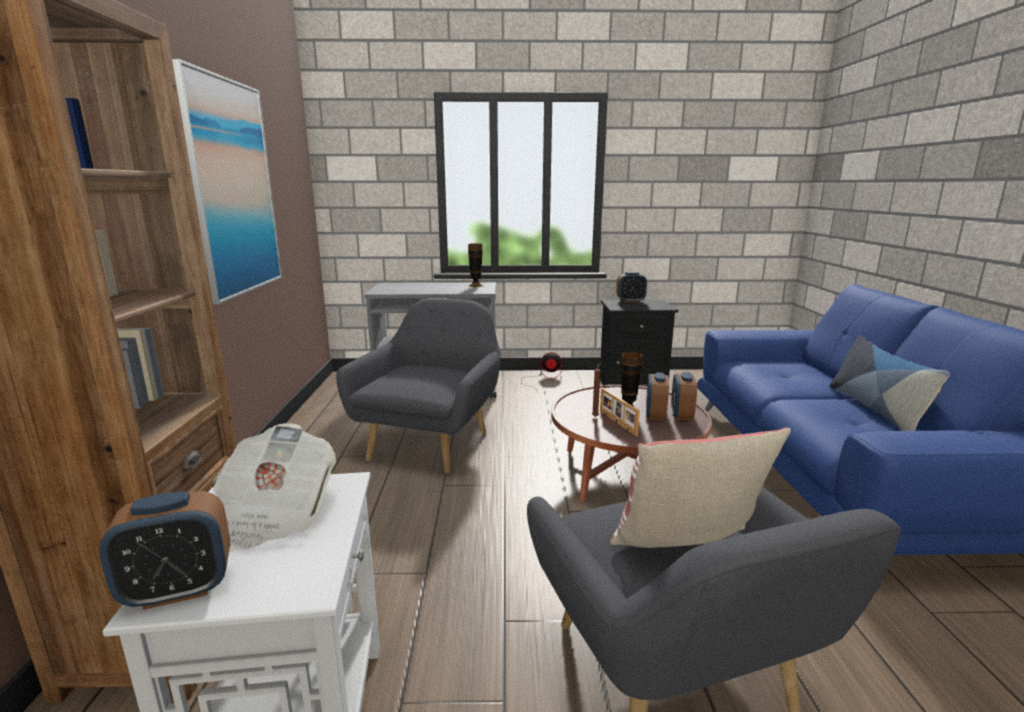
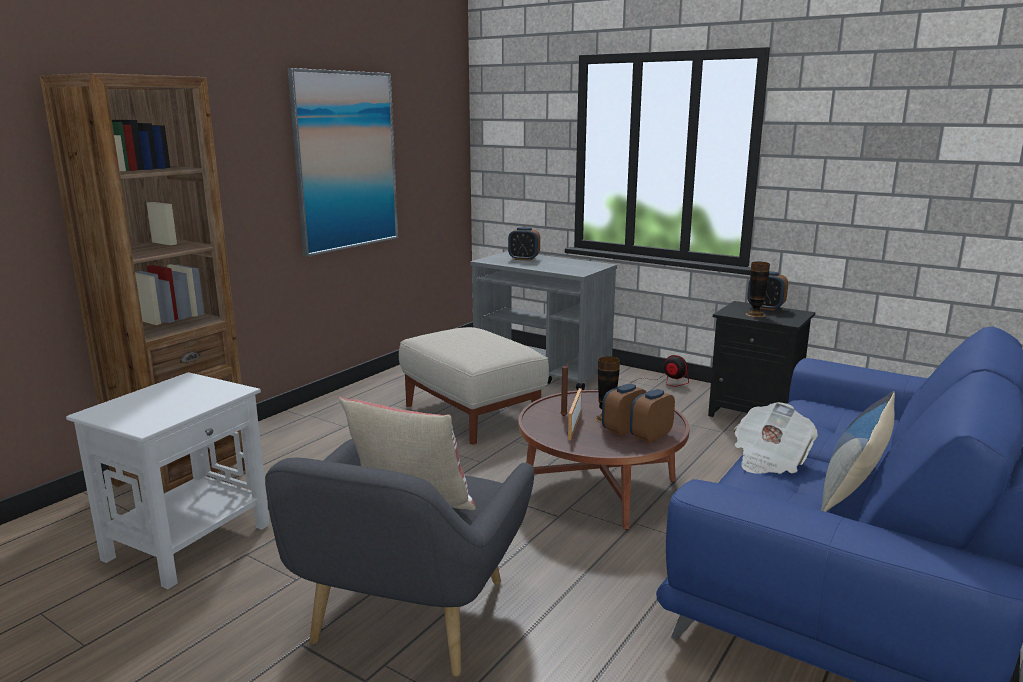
camera: 35 degrees right, 0 degrees up
(179, 590) = (105, 411): alarm clock -> alarm clock (524, 259)
(275, 513) = (185, 394): newspaper -> newspaper (769, 459)
(431, 442) = (471, 413): grey armchair -> beige ottoman
(476, 286) = (586, 266): vase -> vase (755, 314)

